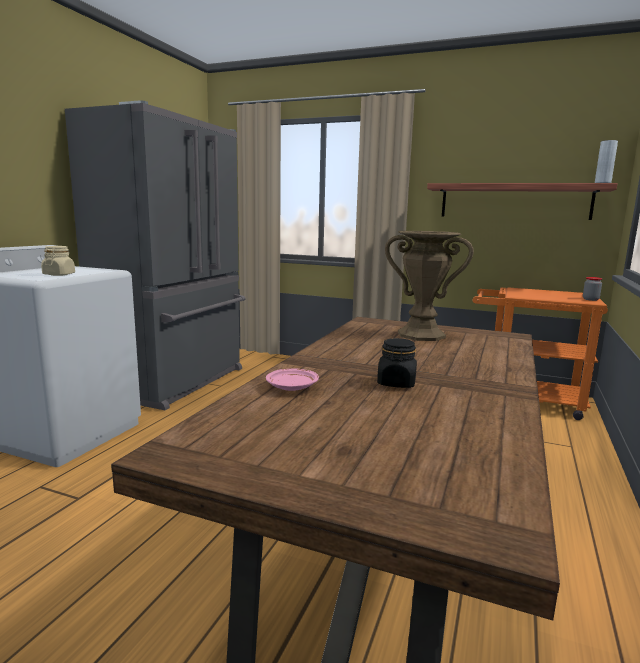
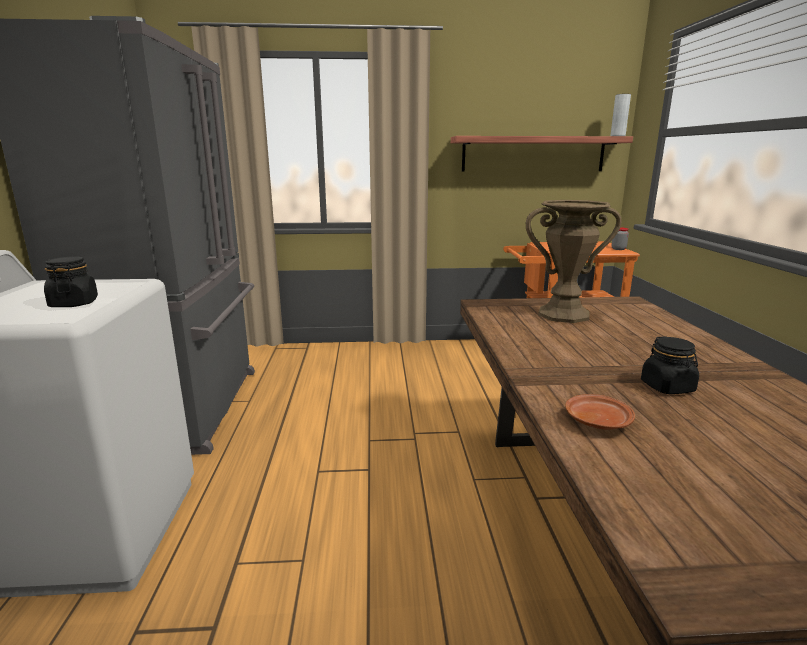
camera: 25 degrees left, 5 degrees up
(59, 274) = (74, 303): beige jar -> black jar
(292, 387) = (597, 421): pink plate -> brown plate

